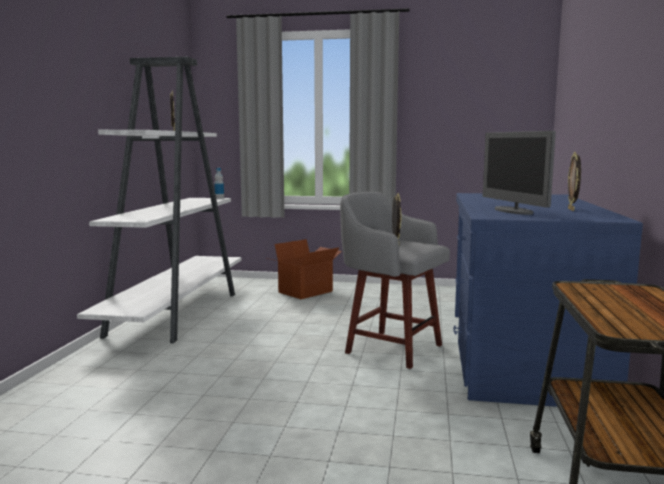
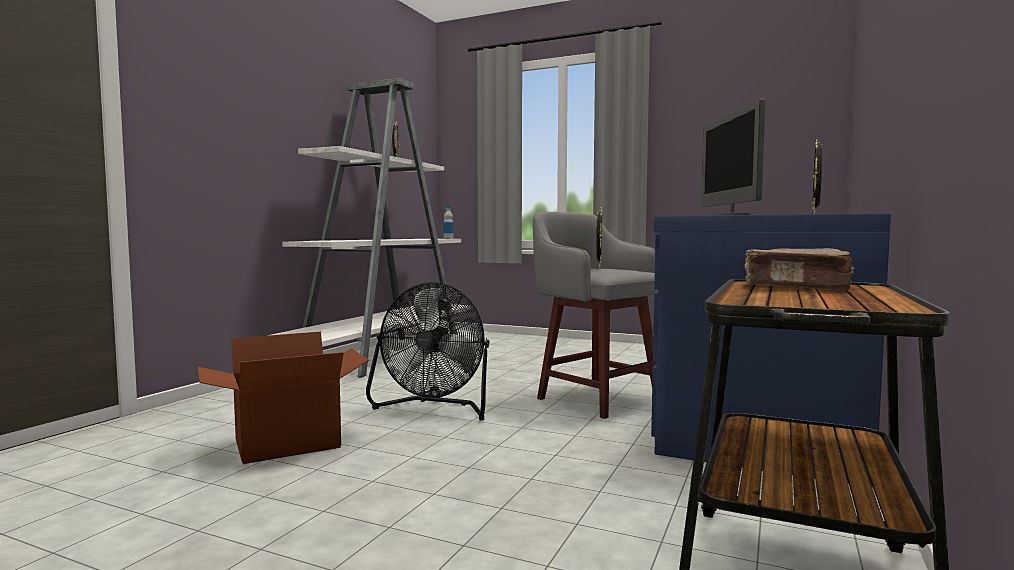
camera: 15 degrees right, 5 degrees down
(264, 371) = (432, 407): none -> black fan
(306, 292) = (537, 345): cardboard box -> cardboard box (287, 444)
(610, 295) = (795, 287): none -> brown book

